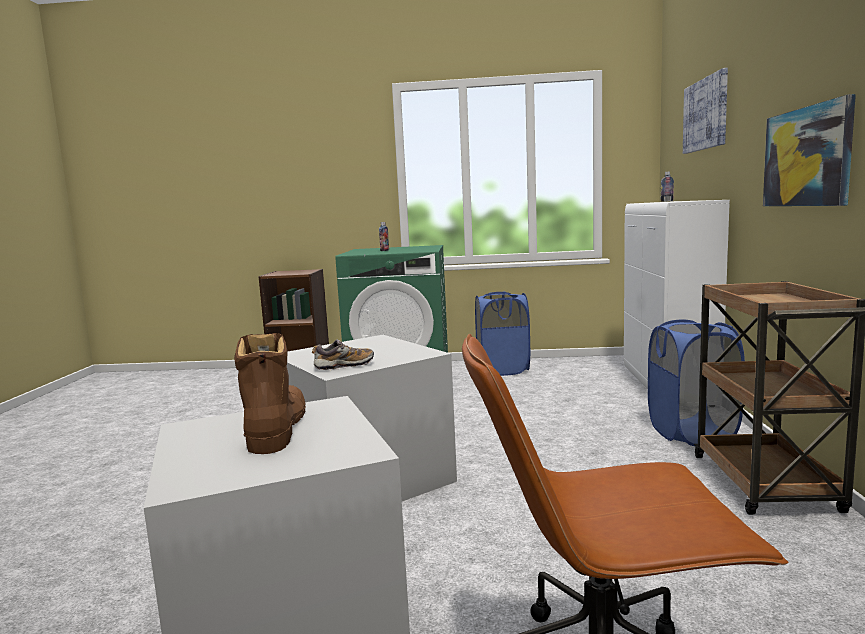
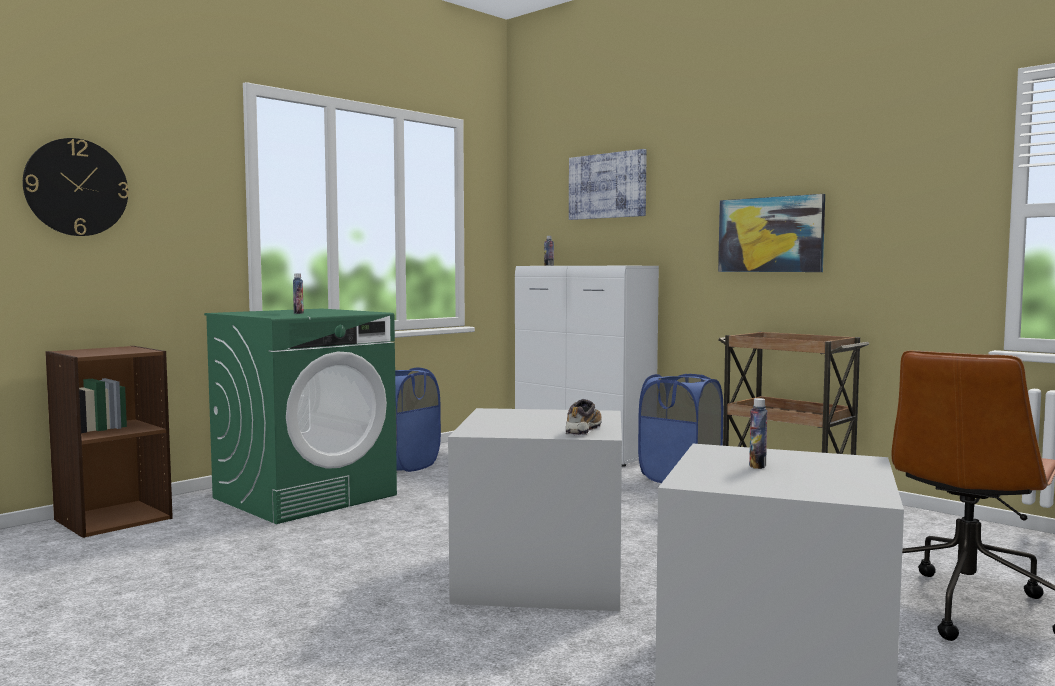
camera: 50 degrees left, 5 degrees down
(276, 429) = (757, 466): brown boot -> bottle
(287, 173) = (76, 187): none -> wall clock

